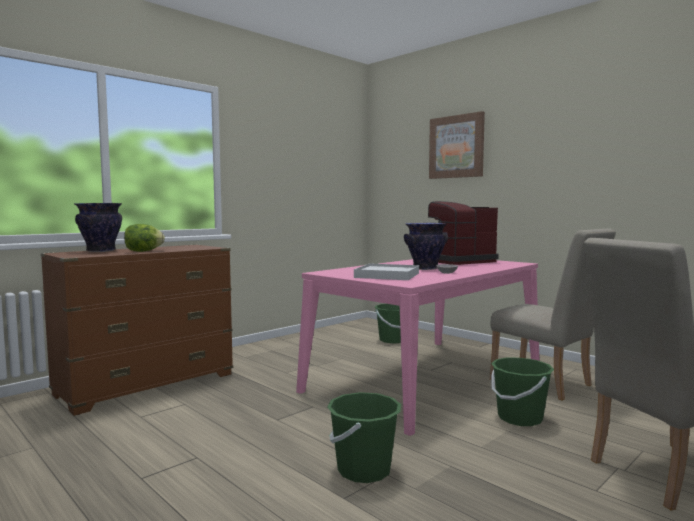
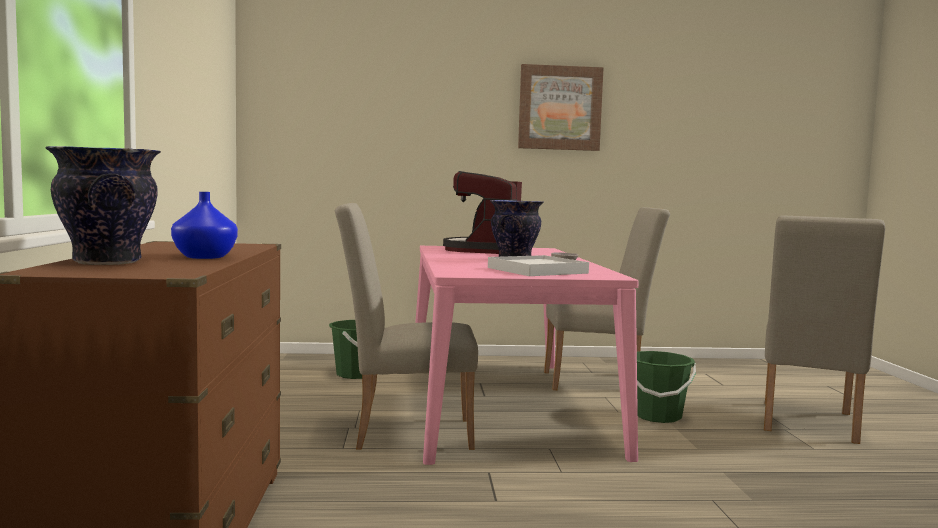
camera: 50 degrees left, 0 degrees up
(143, 251) = (203, 257): lettuce -> blue vase
(330, 375) = (403, 432): none -> beige chair
(364, 470) = (692, 505): green bucket -> none
(456, 147) = (409, 96): picture -> picture (559, 108)

